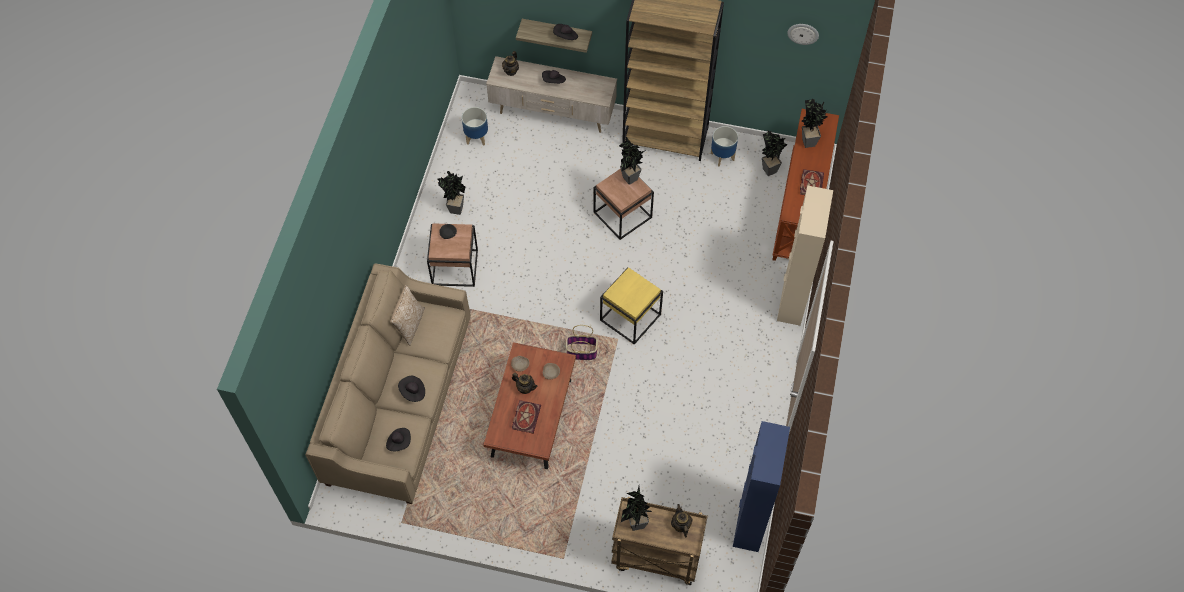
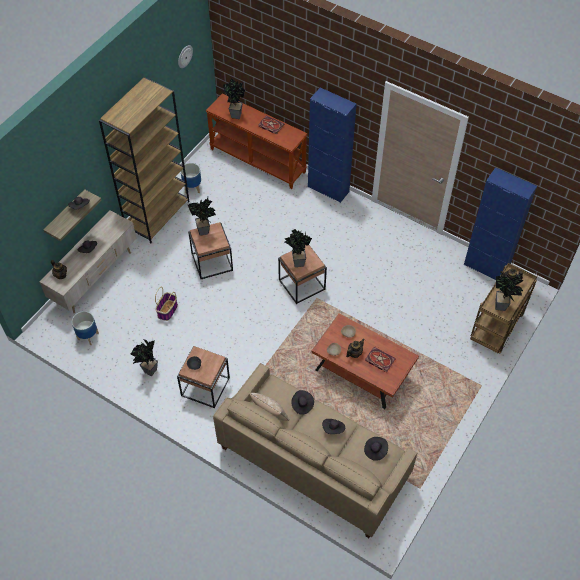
camera: 70 degrees left, 5 degrees down
(433, 352) = (302, 405): none -> black hat
(581, 352) = (318, 324): basket -> basket (167, 311)
(630, 318) = (302, 285): yellow side table -> brown side table
(769, 168) = (216, 165): potted plant -> potted plant (296, 262)
(792, 300) = (328, 189): beige cabinet -> blue cabinet

